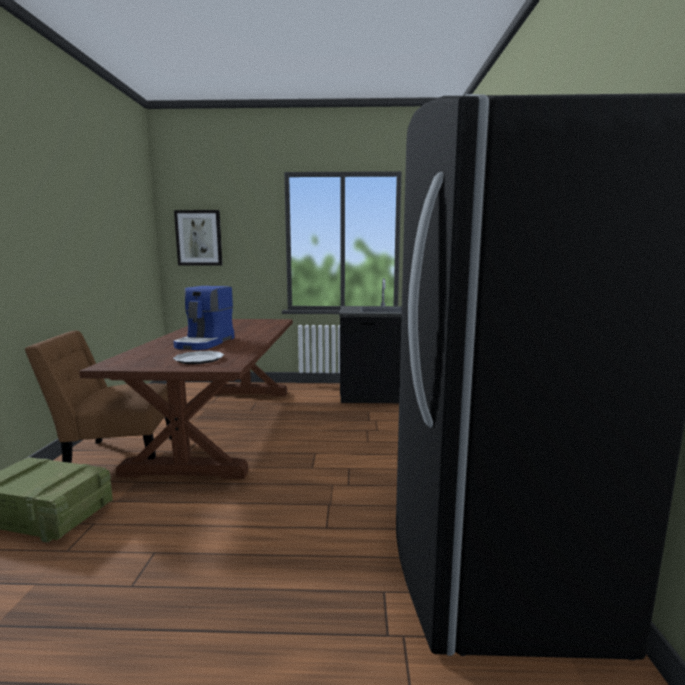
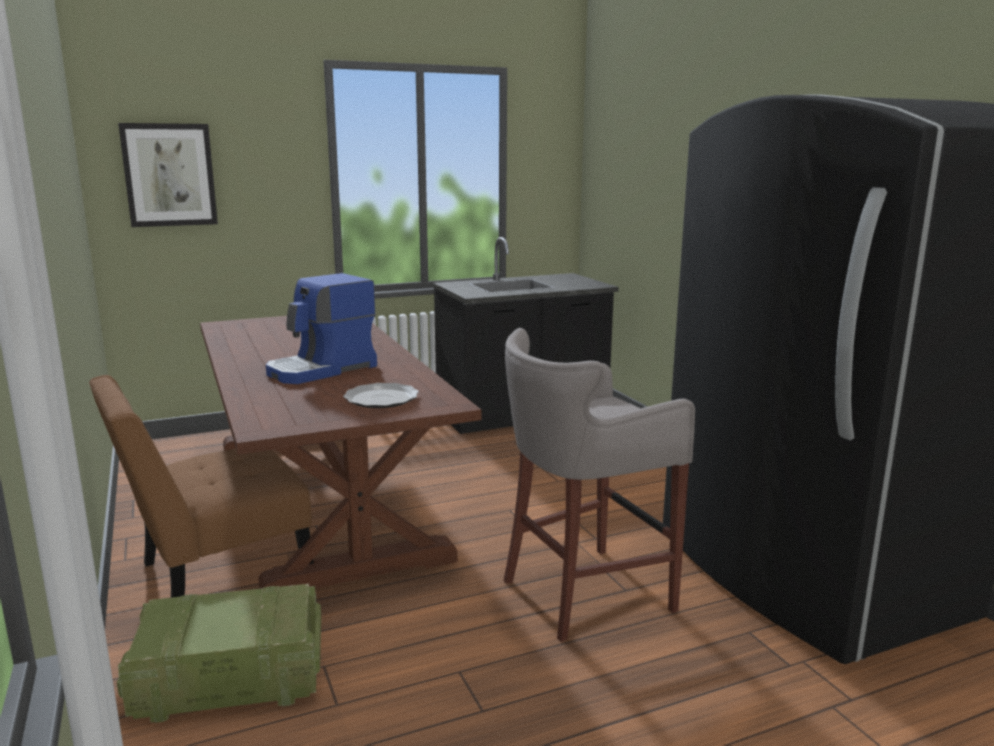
camera: 25 degrees left, 5 degrees up
(206, 343) = (322, 370): coffee machine -> coffee machine turned 60 degrees clockwise
(293, 522) = (582, 594): none -> grey stool

